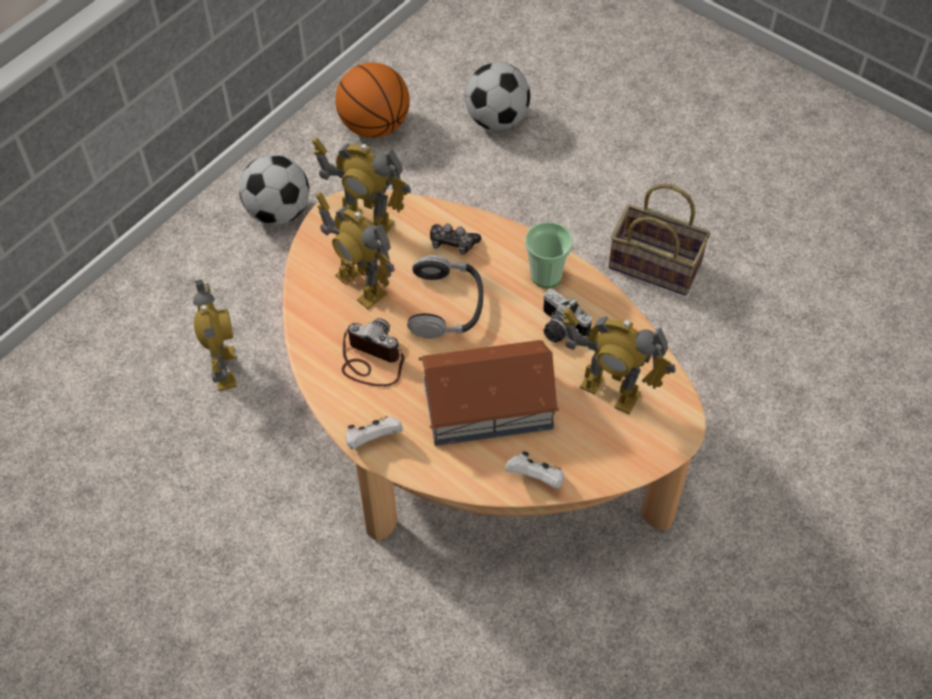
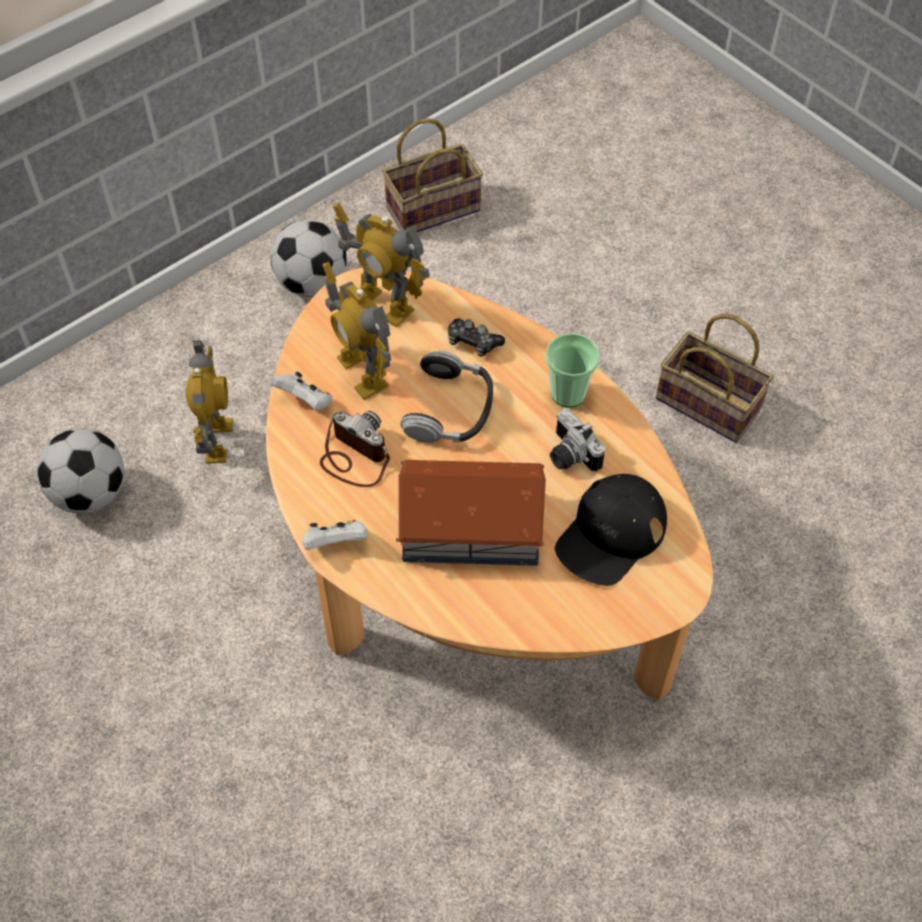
camera: 10 degrees right, 0 degrees up
(374, 126) = (434, 207): basketball -> basket
(496, 119) = (567, 219): football -> football (91, 493)
(536, 478) = (506, 617): white game controller -> white game controller (306, 402)
(610, 391) = (611, 534): toy robot -> black cap

